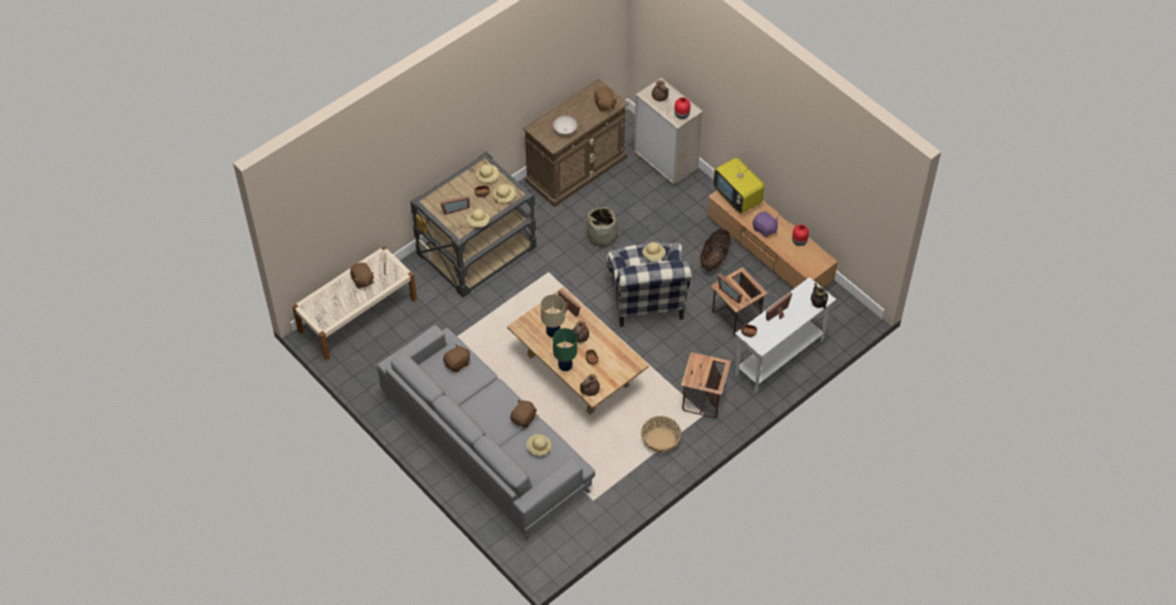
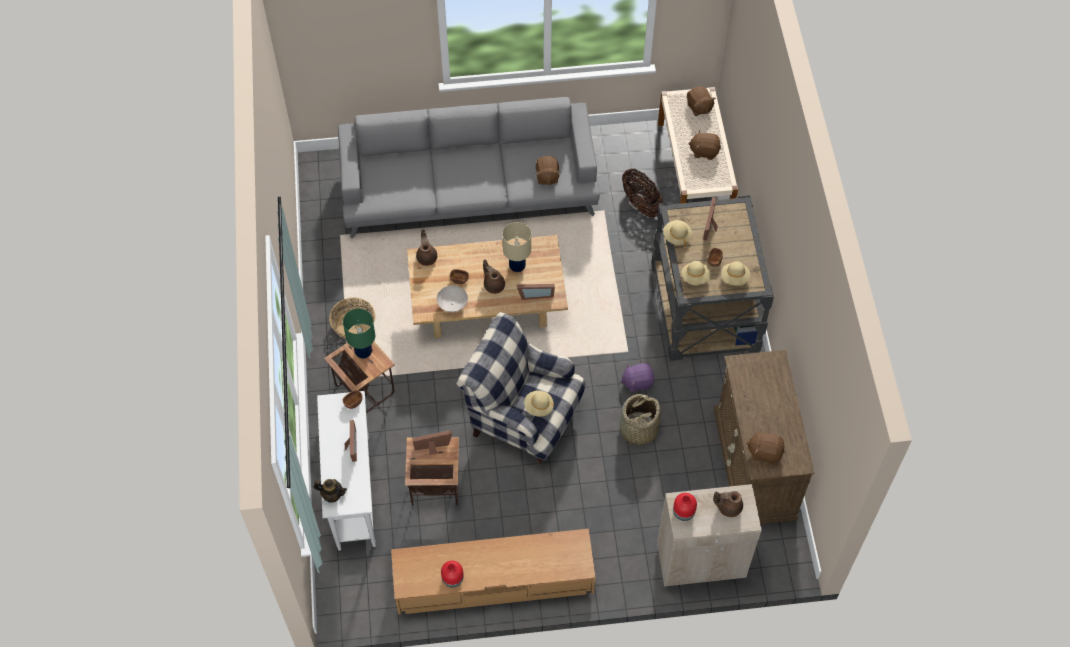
camera: 125 degrees right, 5 degrees up
(523, 419) = (443, 194): brown plush toy -> brown plush toy (699, 107)
(538, 448) = (402, 187): beige hat -> none
(565, 130) = (752, 387): white bowl -> white bowl (453, 304)
(565, 367) = (469, 253): green table lamp -> green table lamp (363, 352)
(714, 259) = (525, 518): basket -> basket (641, 204)
(738, 198) = (561, 557): television -> none
(764, 229) = (496, 554): purple plush toy -> purple plush toy (637, 382)

